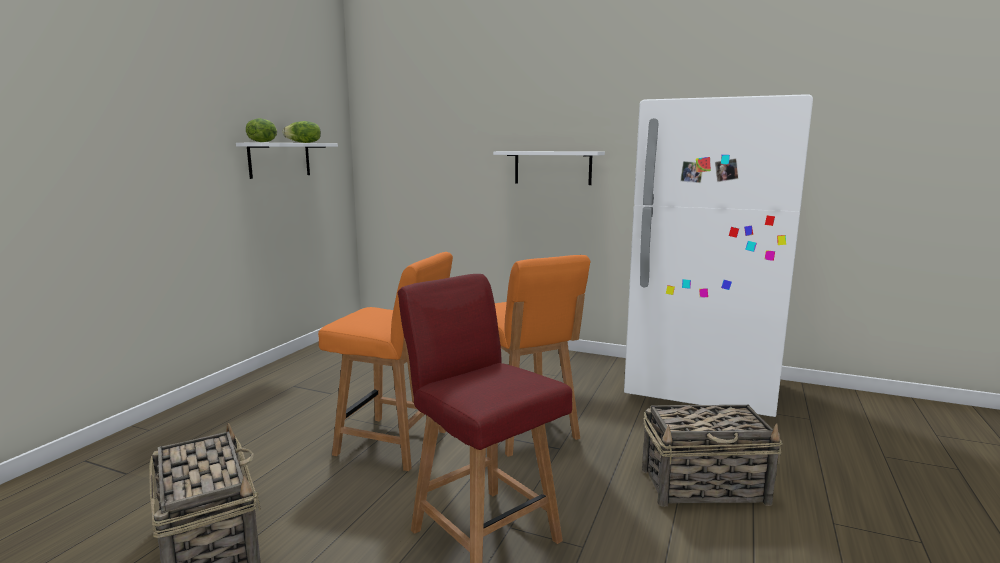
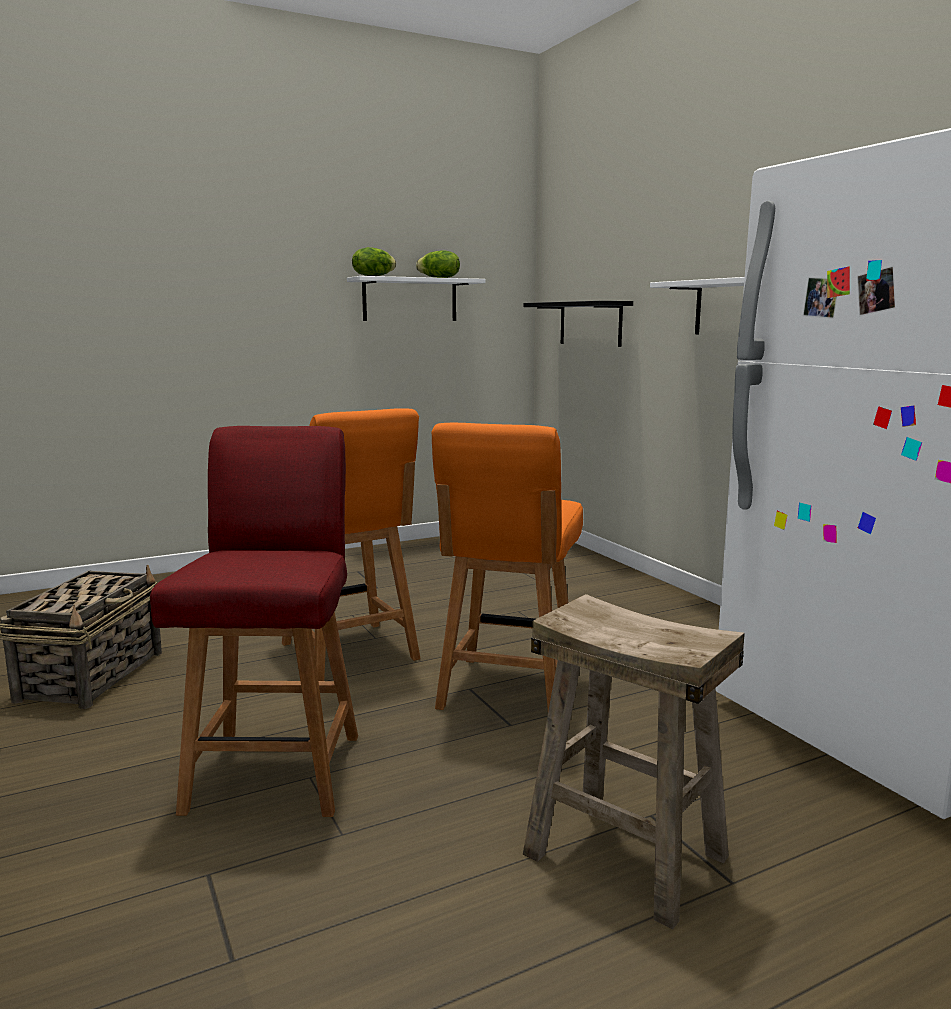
camera: 40 degrees right, 0 degrees up
(416, 175) = (590, 323): none -> black shelf
(705, 486) = (627, 855): basket -> beige stool

